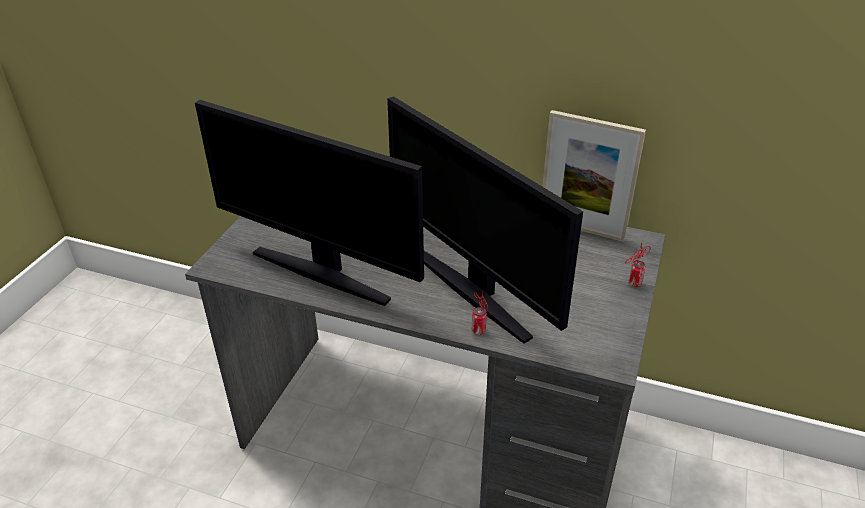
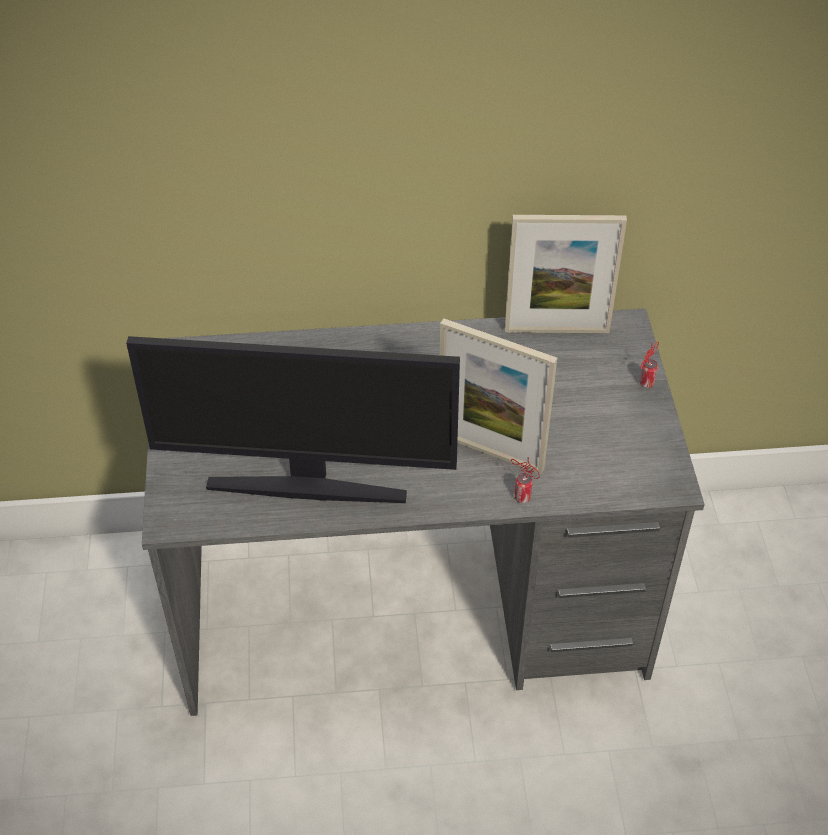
camera: 25 degrees left, 10 degrees up
(474, 292) = (490, 452): monitor -> picture frame

